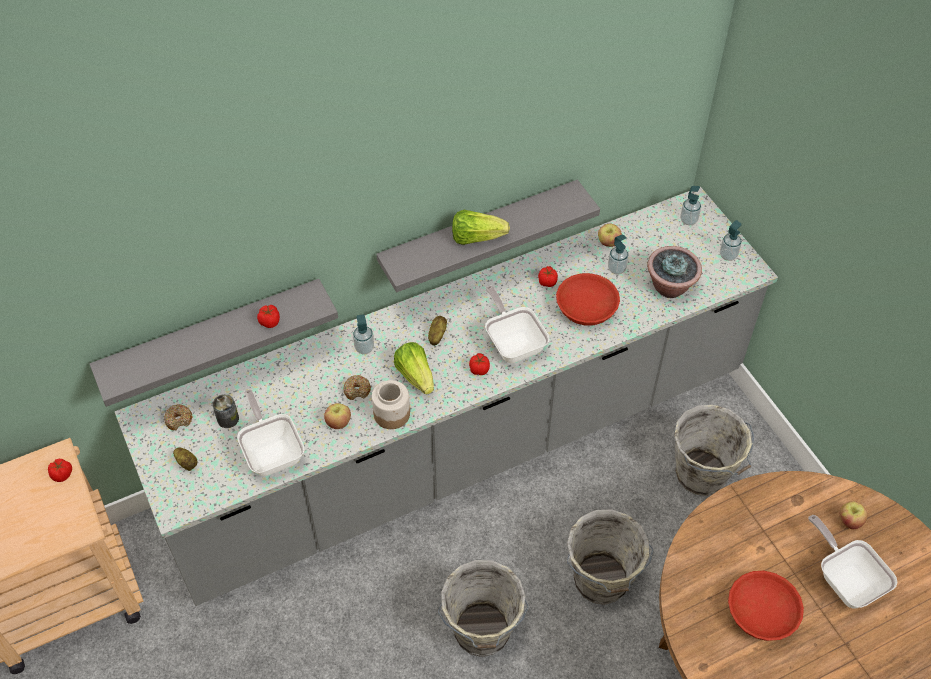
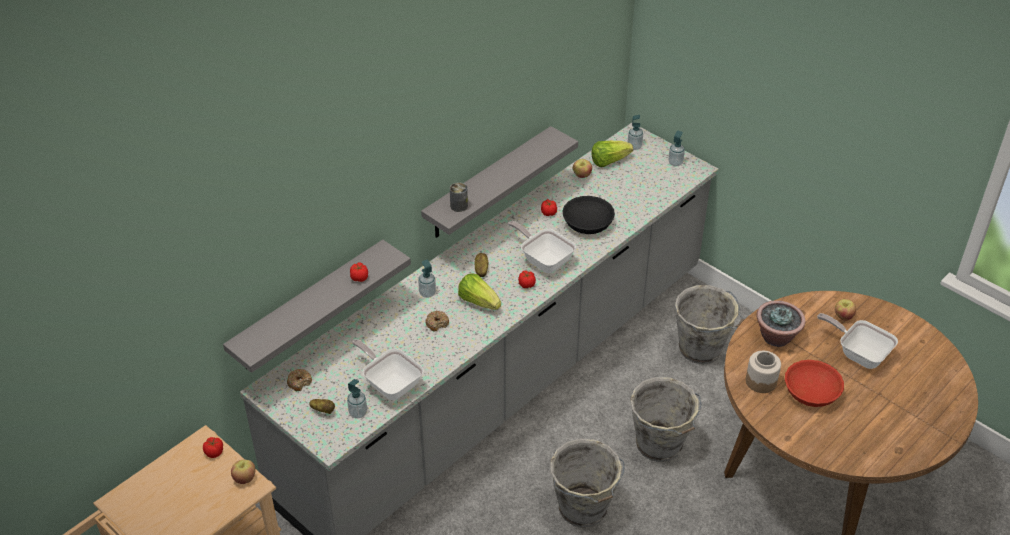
camera: 20 degrees left, 10 degrees down
(228, 419) = (341, 371): can -> can (459, 206)
(338, 422) = (434, 349): apple -> apple (244, 478)
(392, 413) = (473, 332): jar -> jar (761, 381)
(476, 237) = (494, 181): lettuce -> lettuce (609, 161)
(586, 308) = (587, 223): red bowl -> black bowl
(616, 269) = (597, 191): soap dispenser -> soap dispenser (358, 413)
(670, 287) = (643, 194): potted plant -> potted plant (776, 337)

